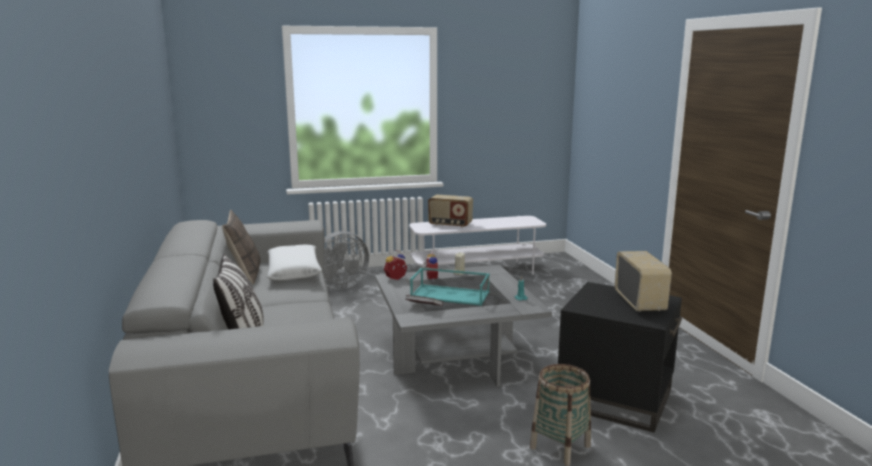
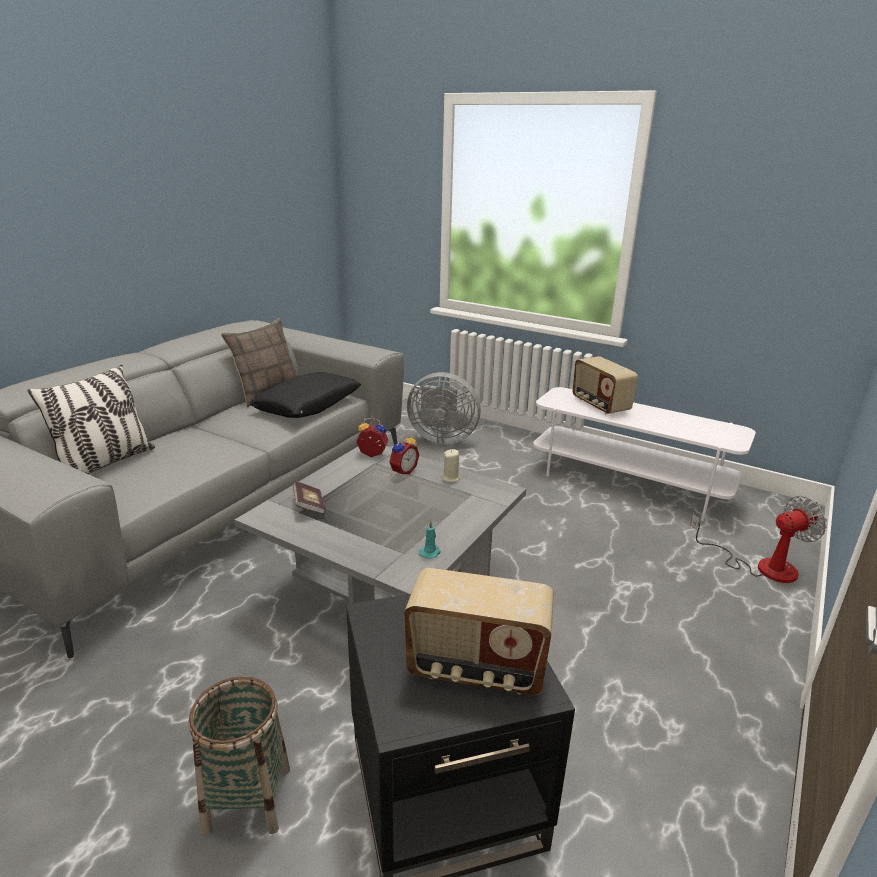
camera: 45 degrees right, 10 degrees up
(294, 271) = (308, 405): white pillow -> black pillow
(451, 295) = (371, 504): turquoise tray -> none
(581, 281) = (761, 566): none -> fan
(640, 302) = (476, 669): radio -> radio turned 60 degrees clockwise

